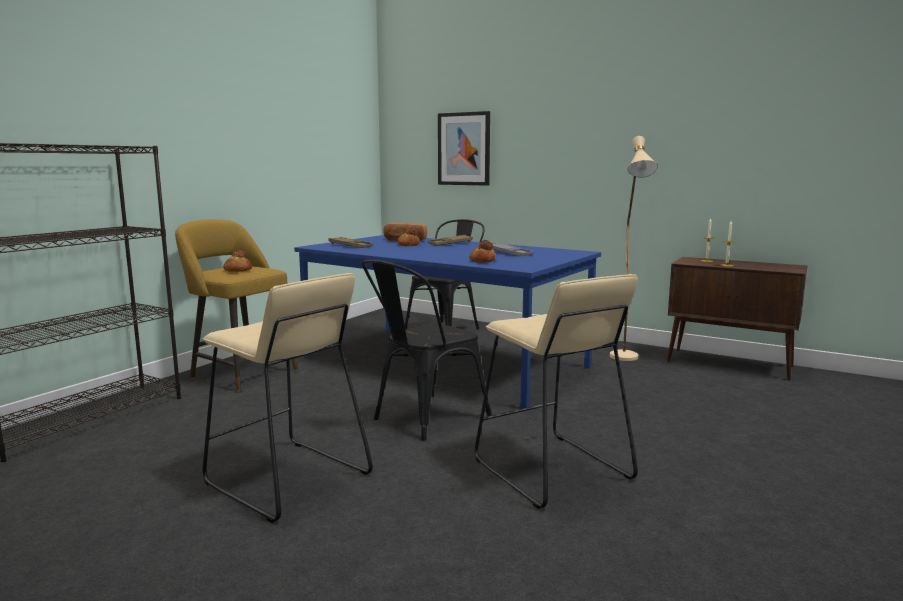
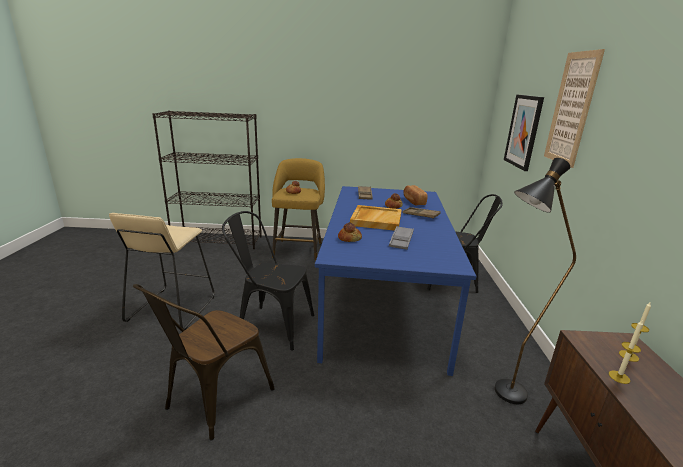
camera: 60 degrees right, 10 degrees up
(441, 252) = (376, 220): none -> beige tray
(540, 116) = (571, 109): none -> picture
(550, 469) = (213, 402): beige stool -> brown chair
(626, 360) = (502, 396): beige floor lamp -> black floor lamp

